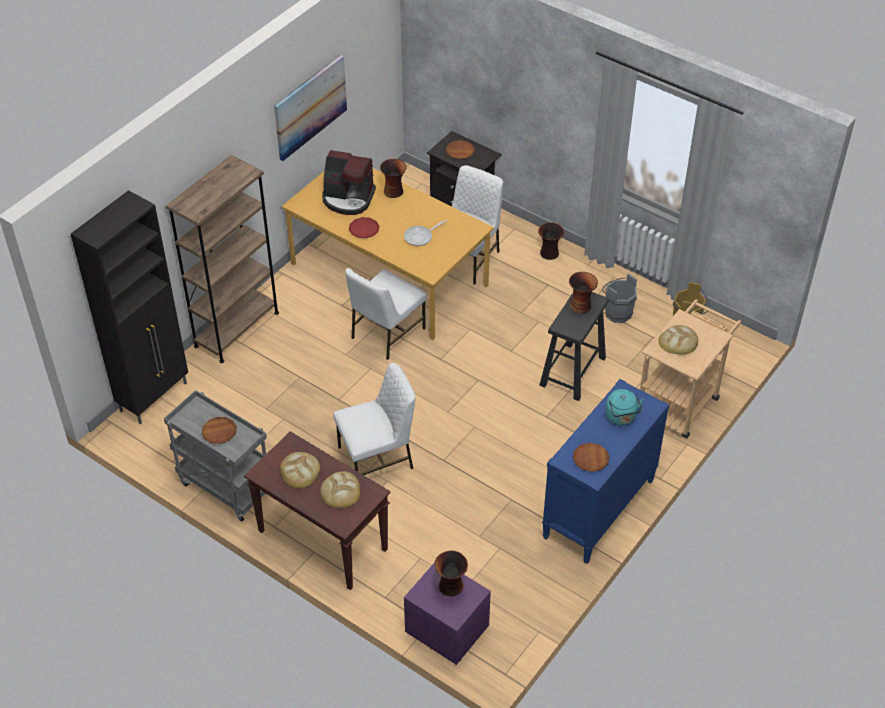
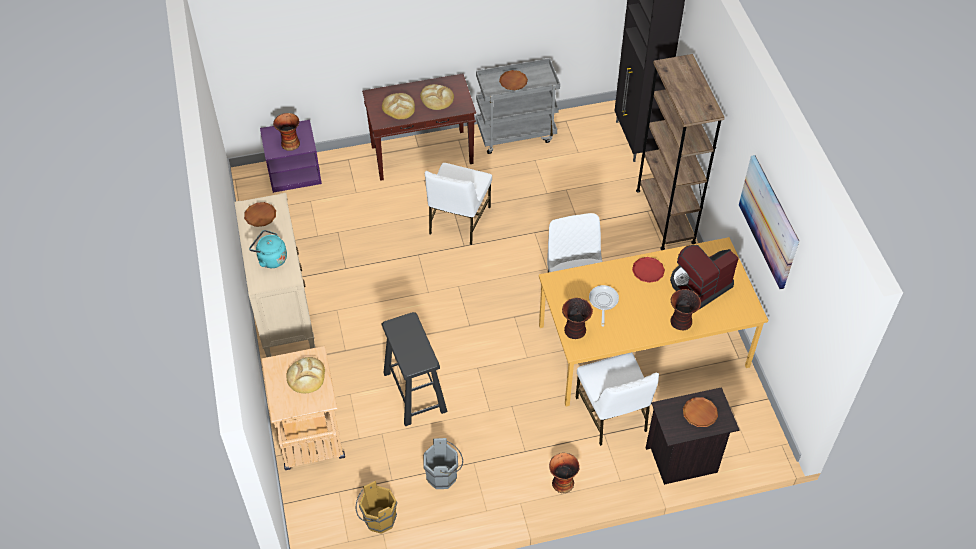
camera: 130 degrees right, 5 degrees up
(581, 305) = (416, 351): vase -> vase (575, 331)
(598, 509) = (283, 310): blue dresser -> beige dresser

